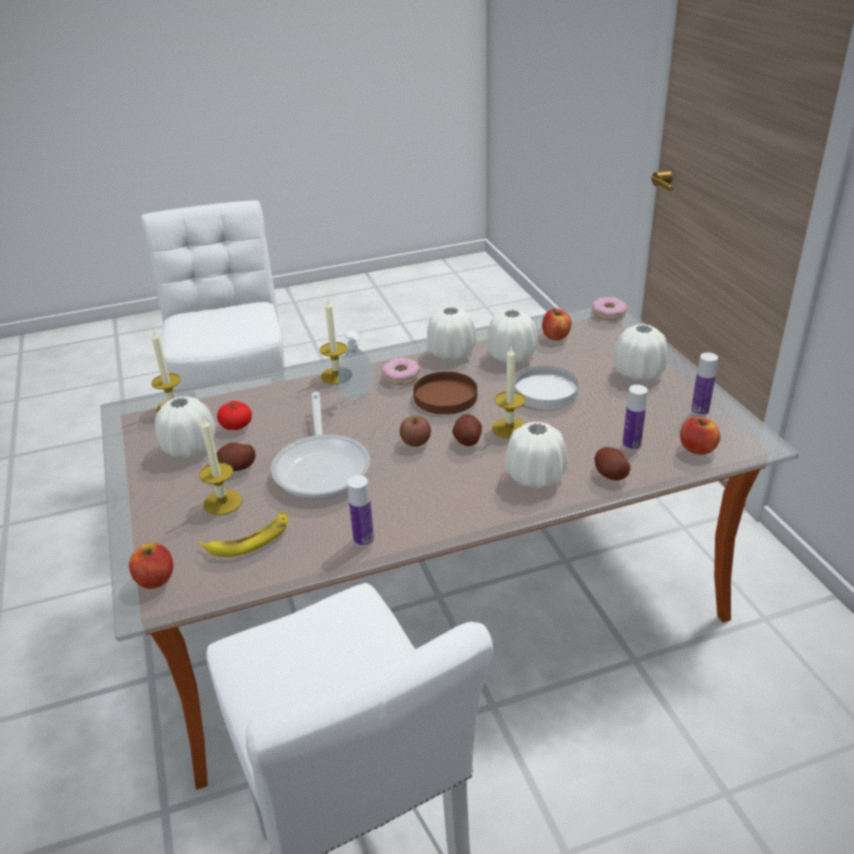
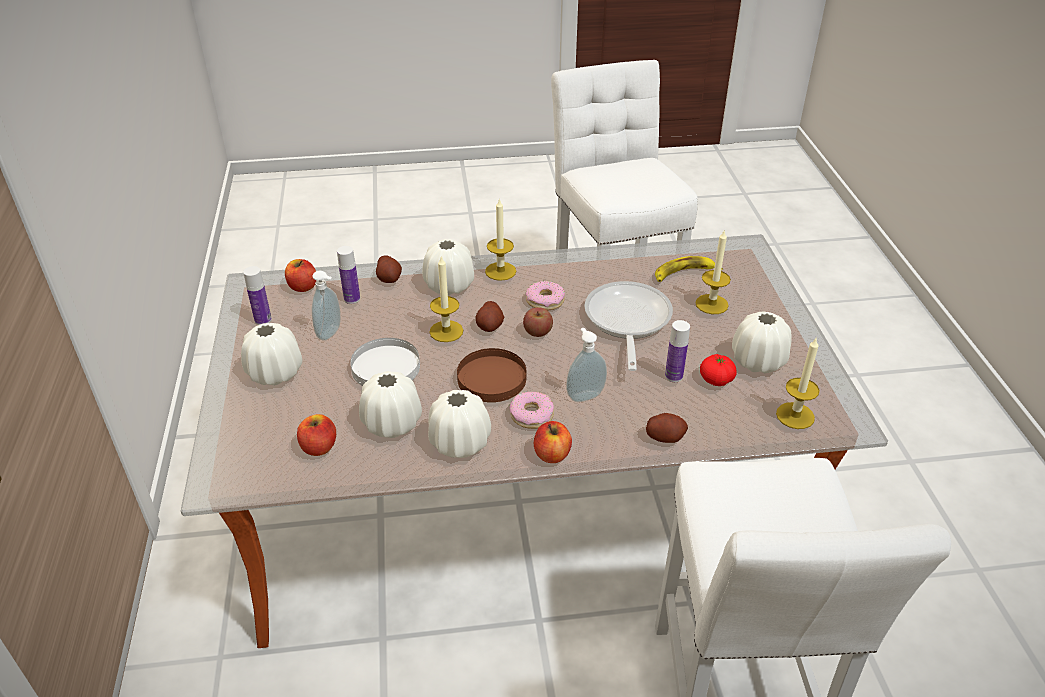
camera: 170 degrees left, 5 degrees up
(155, 579) = (748, 258): apple -> apple (552, 454)
(237, 467) = (705, 333): potato -> potato (665, 437)
(336, 376) = (607, 431): candle -> candle (500, 271)
(363, 539) = (597, 261): bottle -> bottle (673, 376)
(608, 313) = (220, 477): donut -> donut (545, 301)
(620, 409) = (331, 333): none -> soap dispenser

